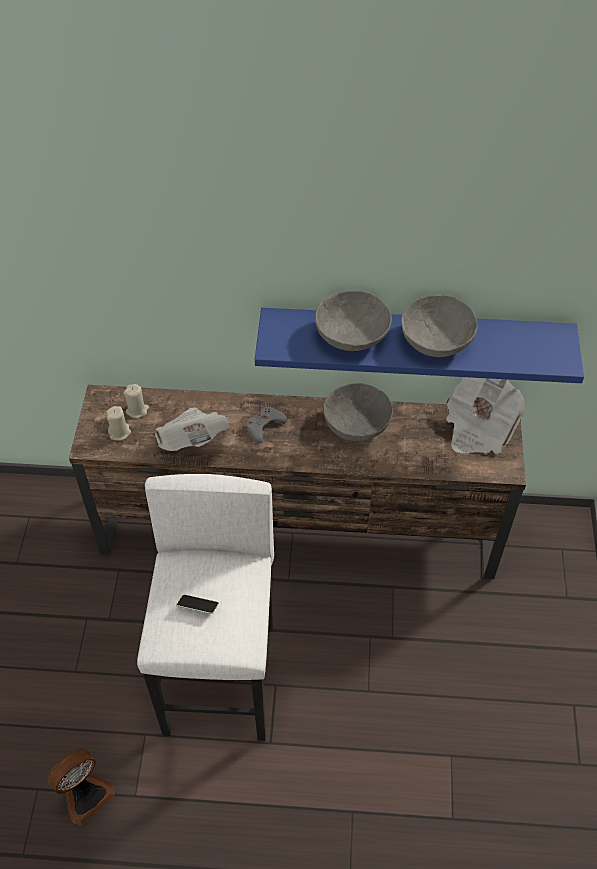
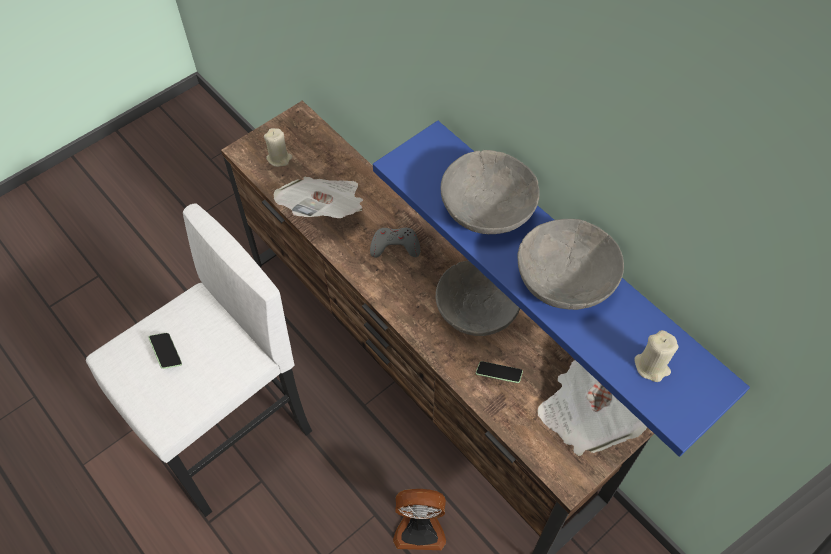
camera: 45 degrees right, 5 degrees up
(85, 794) = (56, 430): fan -> fan (420, 527)
(137, 410) = (313, 150): beige candle -> beige candle (652, 366)
(410, 448) = (498, 375): none -> phone

